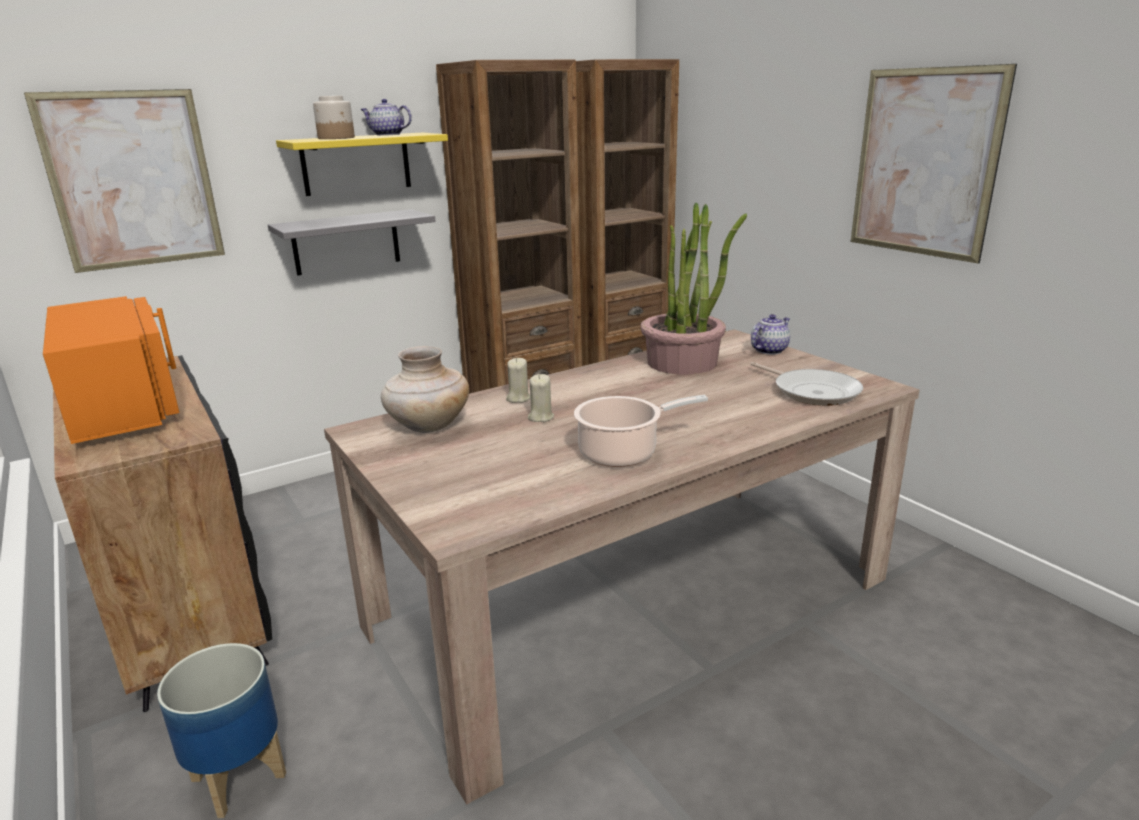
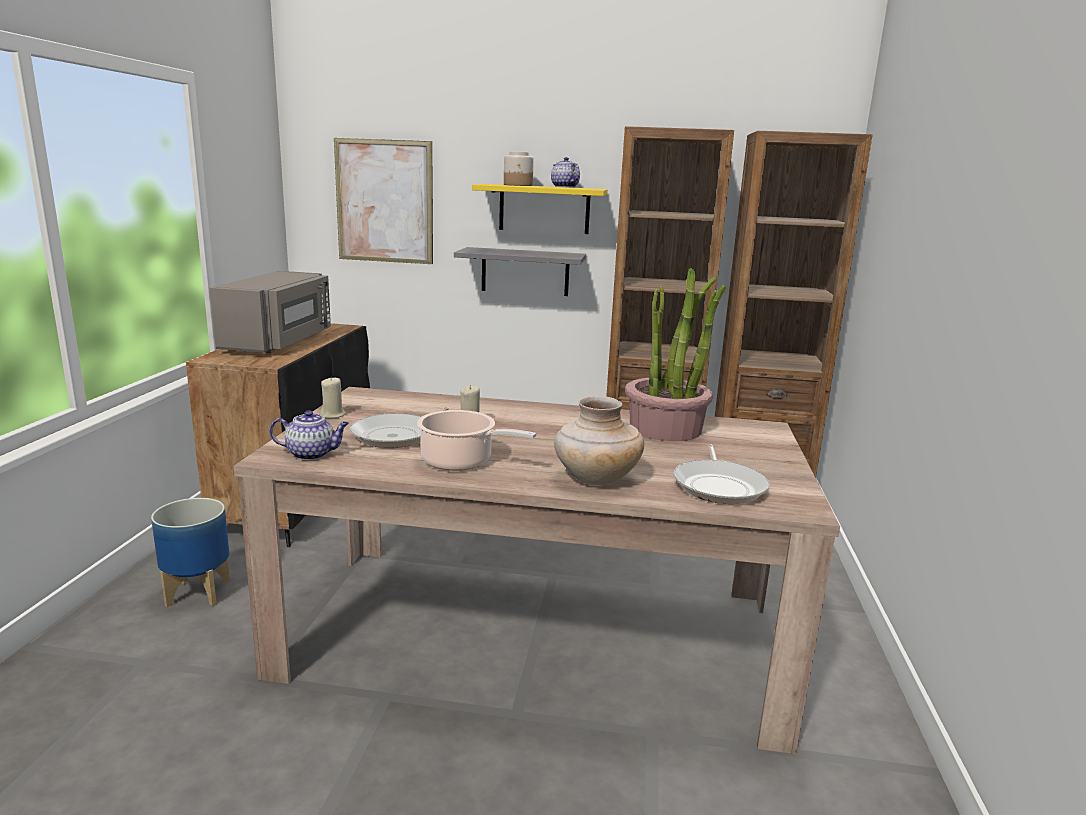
camera: 40 degrees right, 5 degrees down
(124, 407) = (280, 342): orange microwave -> grey microwave
(428, 426) = (398, 404): beige vase -> beige vase (596, 479)
(509, 455) = (397, 435): none -> frying pan
(518, 398) = (486, 409): beige candle -> beige candle (333, 415)
(769, 350) = (771, 446): teapot -> teapot (312, 454)
(924, 163) = (998, 264): picture -> none

